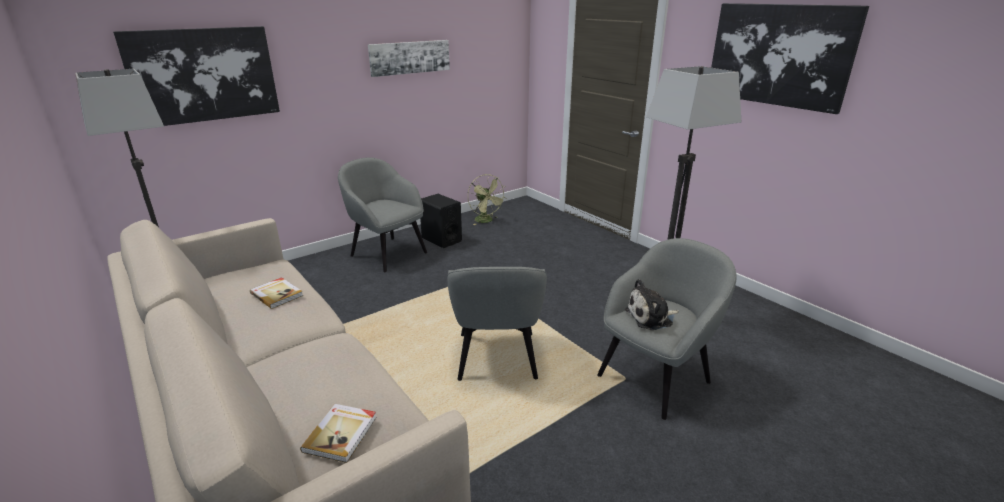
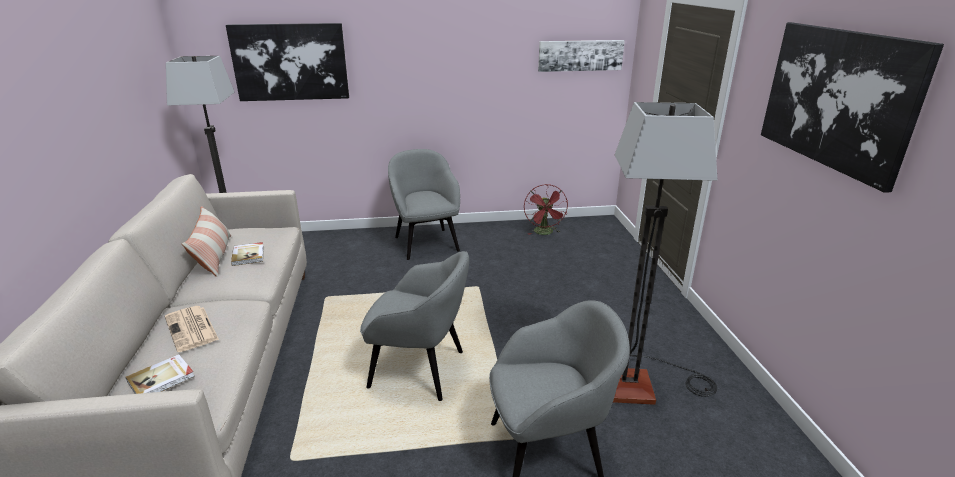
camera: 30 degrees right, 0 degrees up
(231, 307) = (214, 256): none -> pillow
(311, 378) = (192, 329): none -> newspaper
(409, 57) = (482, 57): picture -> picture (580, 55)
(441, 239) = (484, 241): black speaker -> none
(486, 221) = (544, 233): green fan -> red fan
(497, 358) = (419, 370): grey armchair -> grey armchair turned 105 degrees counterclockwise
(651, 317) = (531, 380): plush toy -> none

